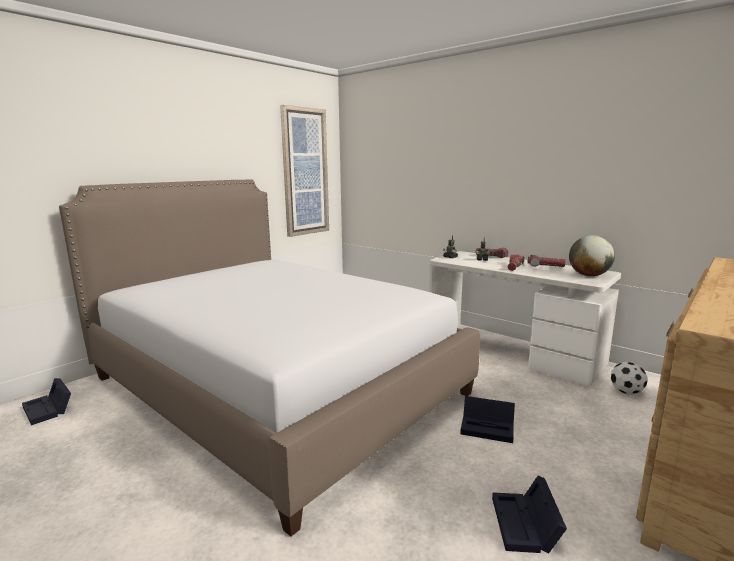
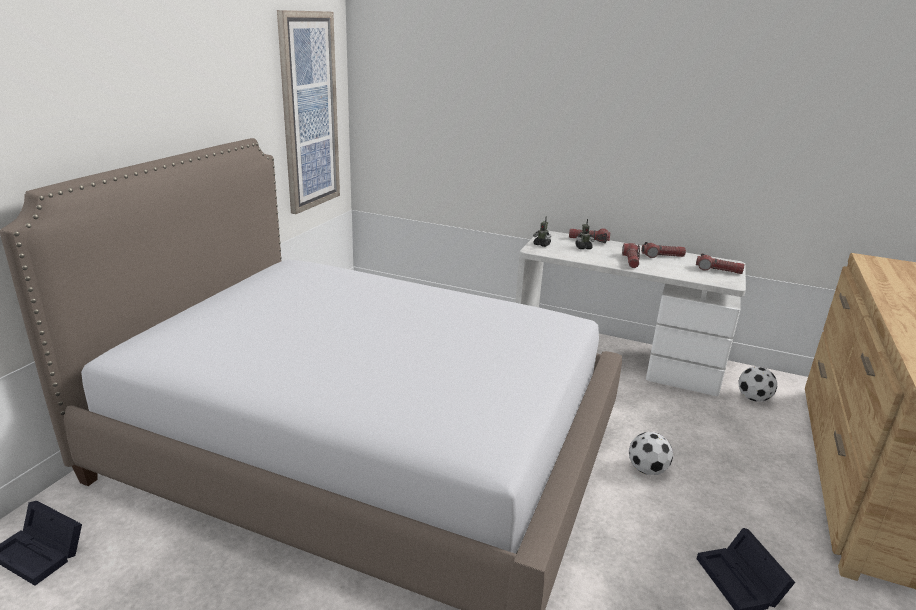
camera: 20 degrees left, 10 degrees up
(489, 427) = (647, 469): black storage box -> football
(589, 275) = (718, 270): globe -> flashlight

